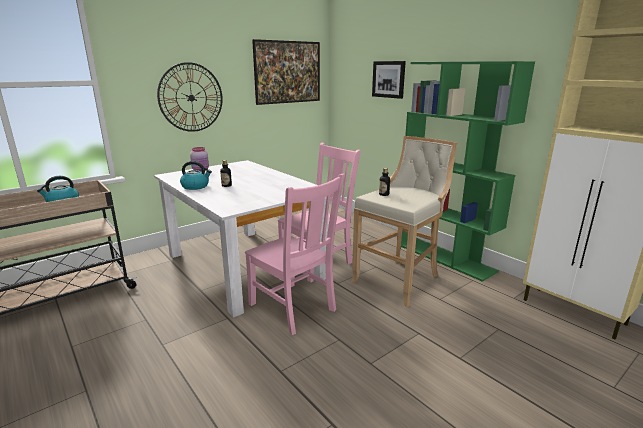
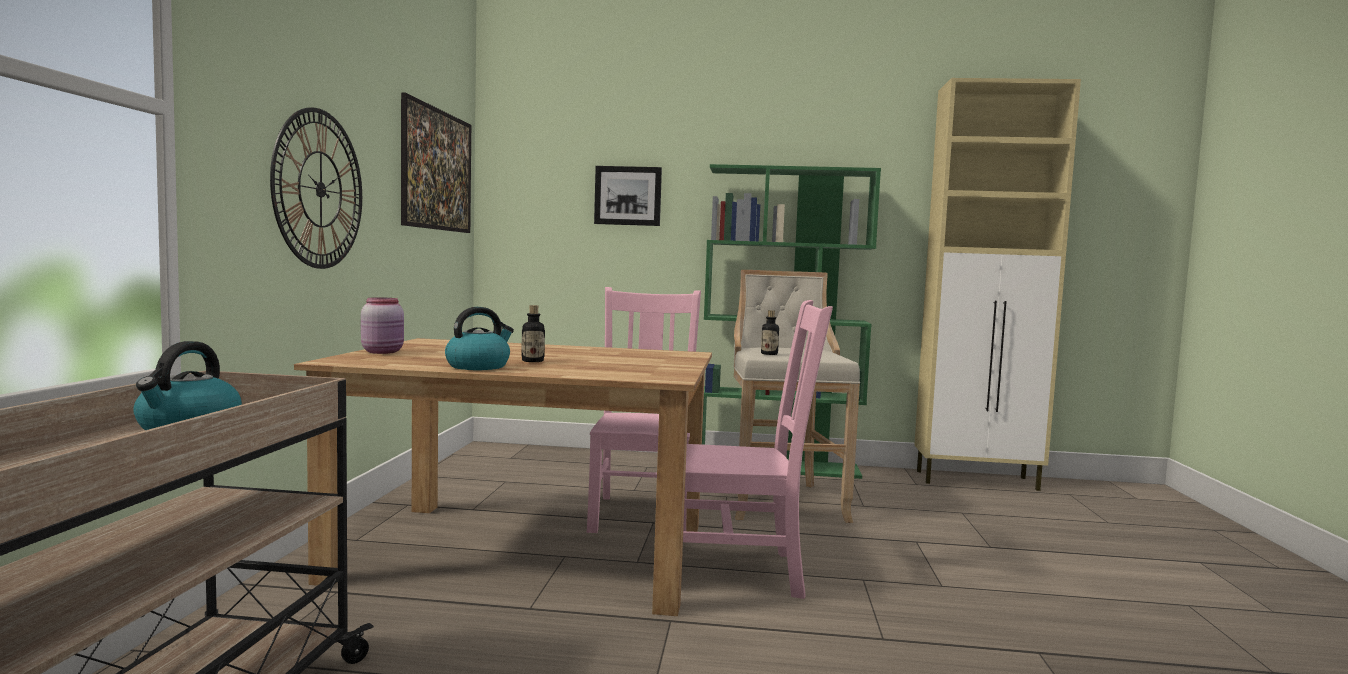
camera: 45 degrees left, 15 degrees down
(242, 265) = (524, 552): white dining table -> brown dining table

